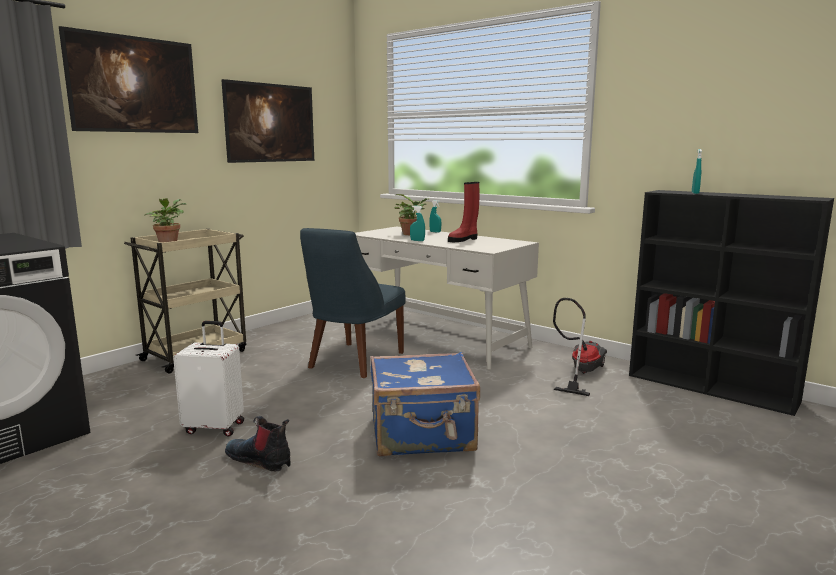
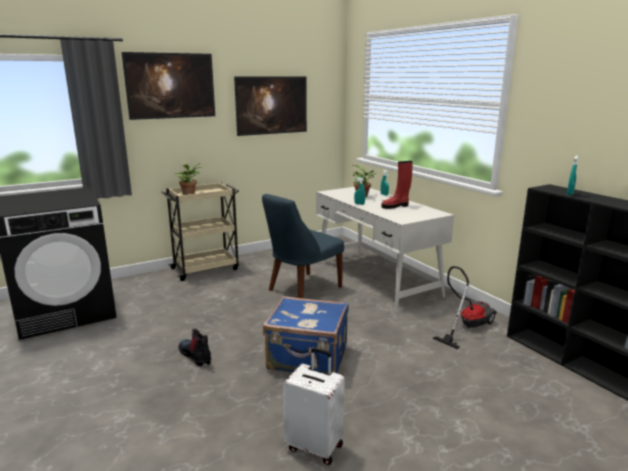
camera: 20 degrees right, 5 degrees up
(215, 427) = (185, 326): white suitcase -> white suitcase (315, 446)

